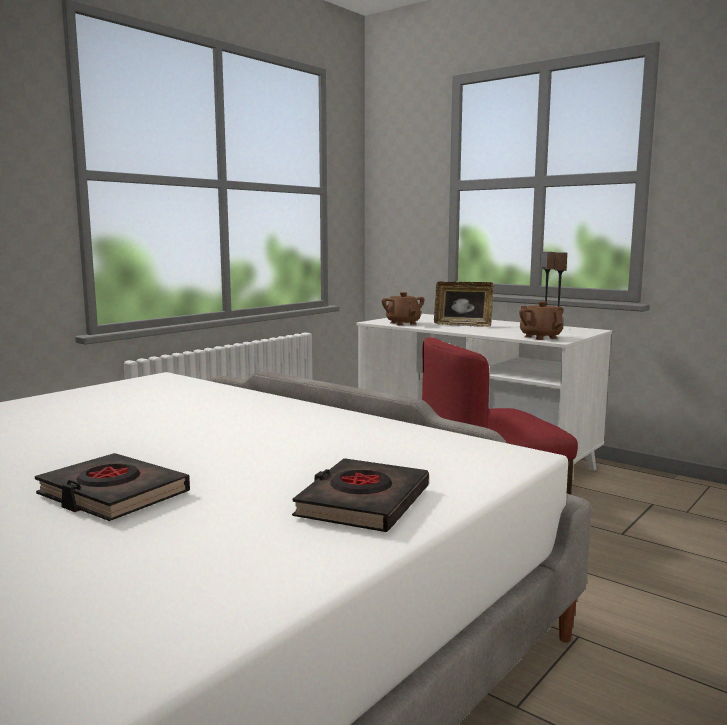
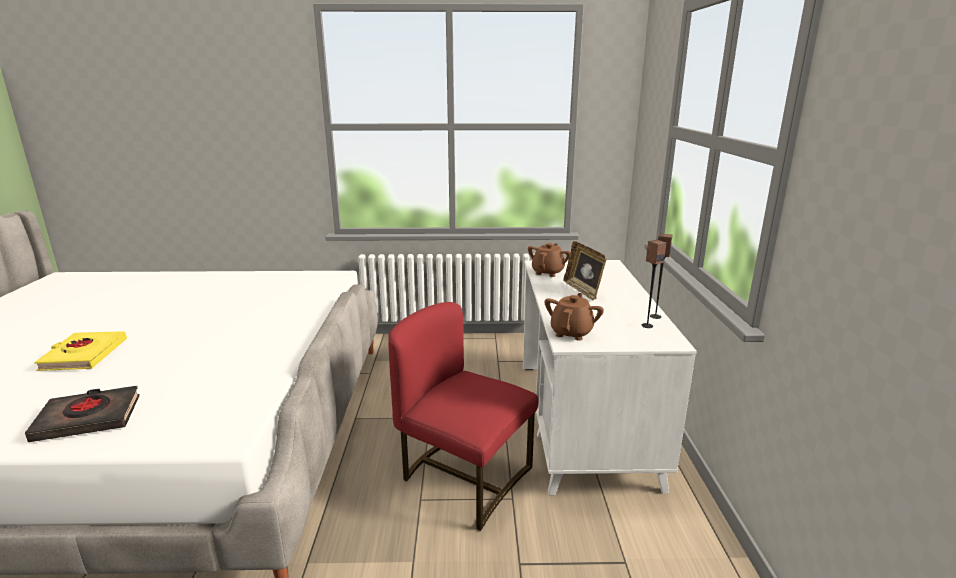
camera: 50 degrees right, 10 degrees up
(112, 495) = (84, 355): black book -> yellow book

